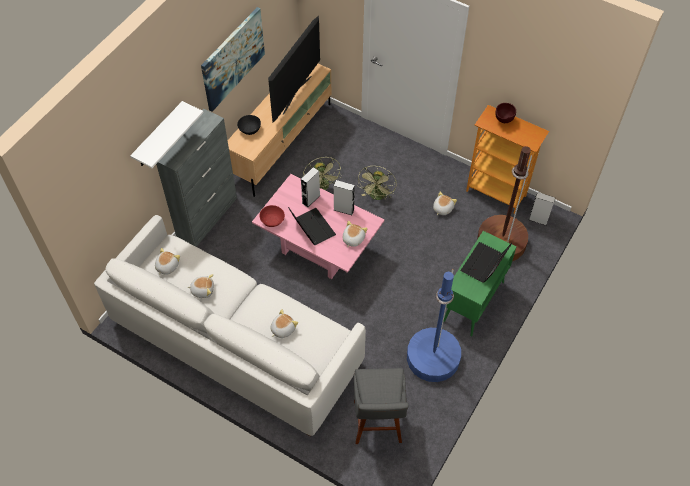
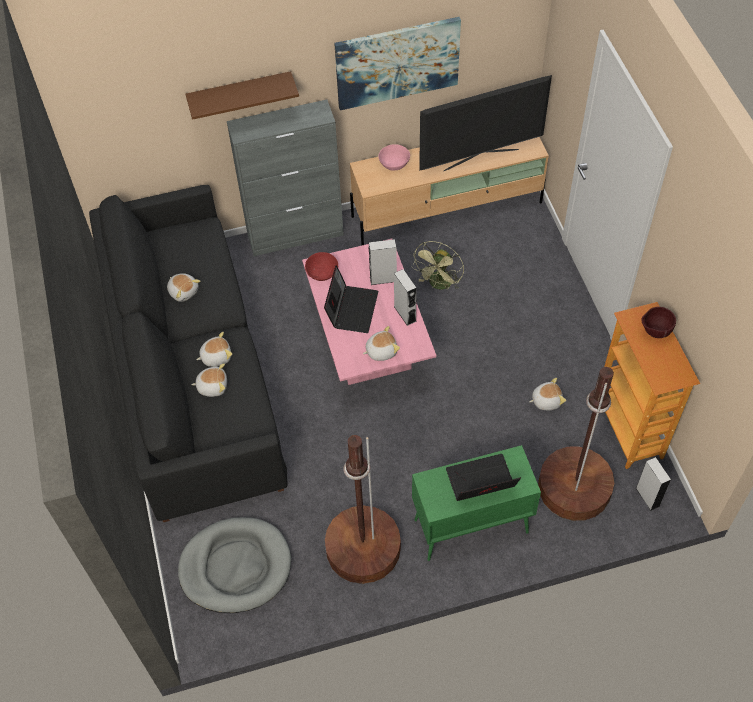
camera: 45 degrees right, 0 degrees up
(158, 136) = (240, 94): white shelf -> brown shelf
(166, 266) = (178, 245): plush toy -> plush toy (216, 356)
(235, 342) = (194, 375): white sofa -> black sofa
(249, 129) = (394, 164): black bowl -> pink bowl
(377, 196) = (487, 335): green fan -> none
(377, 425) = (235, 567): grey stool -> grey dog bed
(433, 358) = (363, 548): blue floor lamp -> brown floor lamp

